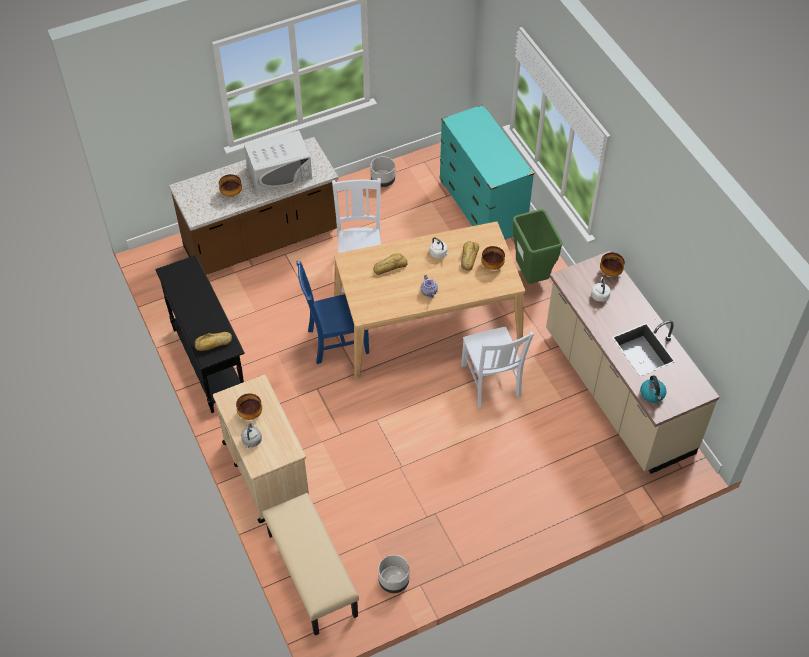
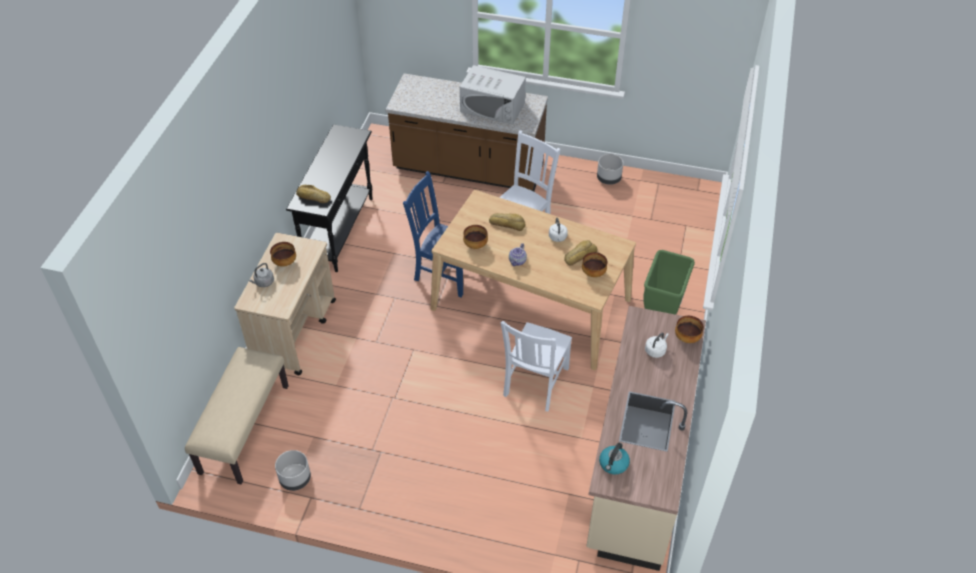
camera: 40 degrees right, 5 degrees down
(231, 193) = (440, 102): bowl -> bowl (475, 245)
(482, 208) = (671, 245): turquoise dresser -> none

